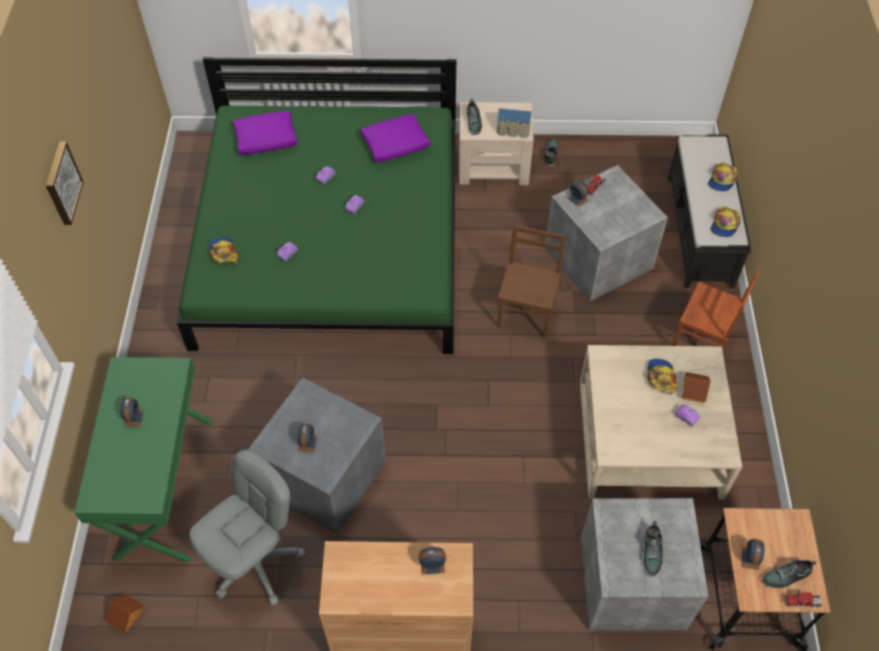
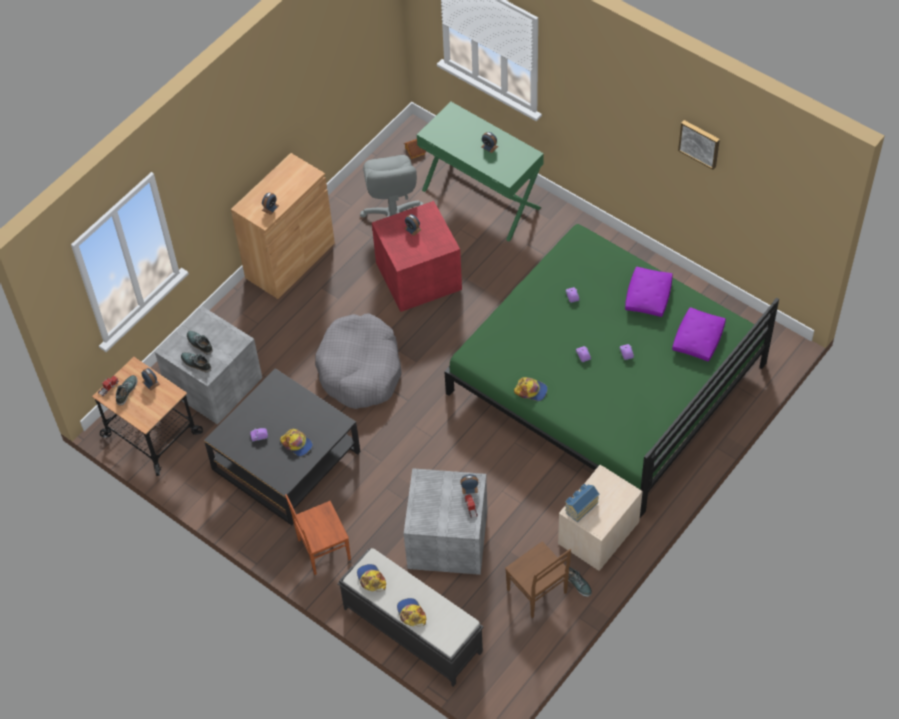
camera: 130 degrees right, 0 degrees up
(61, 183) = (621, 108): picture -> picture (700, 143)
(223, 252) = (603, 263): cap -> cap (531, 390)
(322, 476) = (419, 275): grey storage box -> red storage box
(396, 144) = (625, 415): purple pillow -> purple pillow (648, 297)
(473, 122) = (611, 485): shoe -> shoe (196, 363)
(489, 448) = (360, 369): none -> grey dog bed
(527, 314) = (439, 458): brown chair -> brown chair (537, 592)
(649, 438) = (286, 460): beige coffee table -> black coffee table
(694, 391) = (271, 454): toy house -> none

